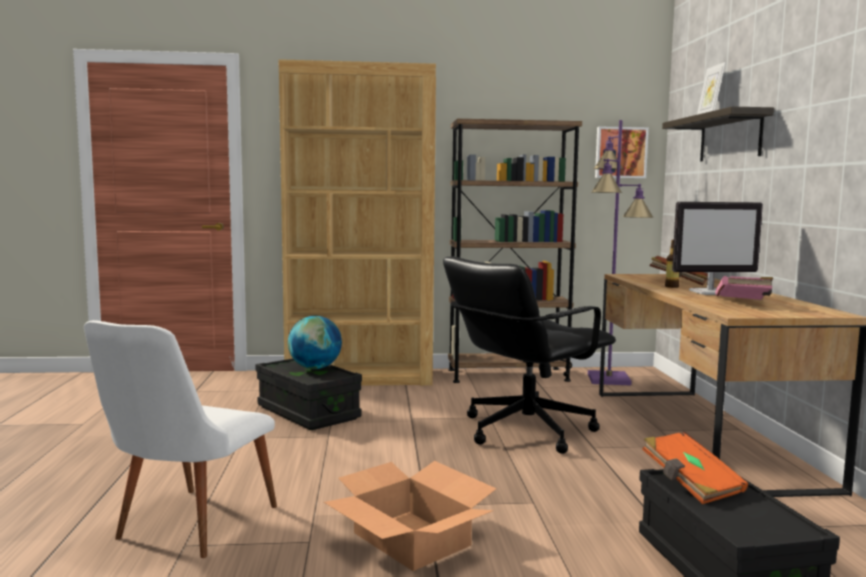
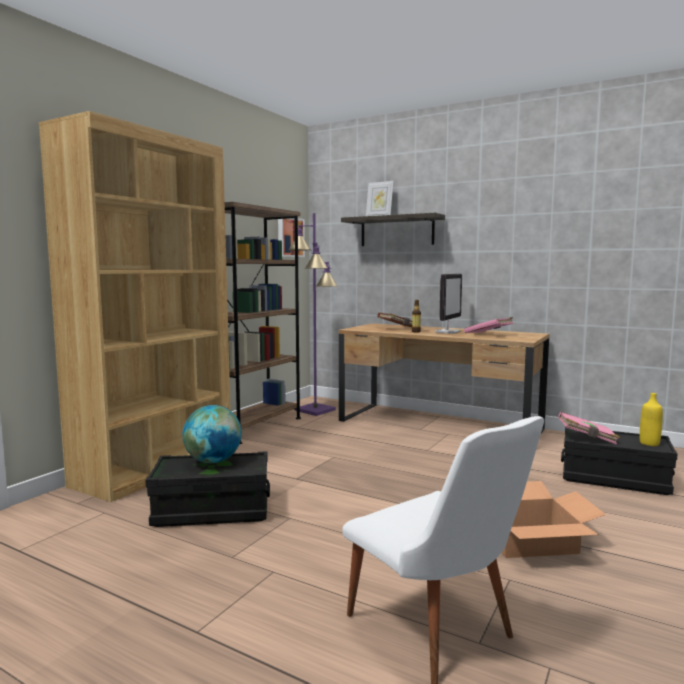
camera: 55 degrees left, 0 degrees up
(525, 430) = (375, 456): black office chair -> none
(690, 484) = (587, 438): orange book -> pink book
(764, 527) = (649, 443): none -> yellow bottle

